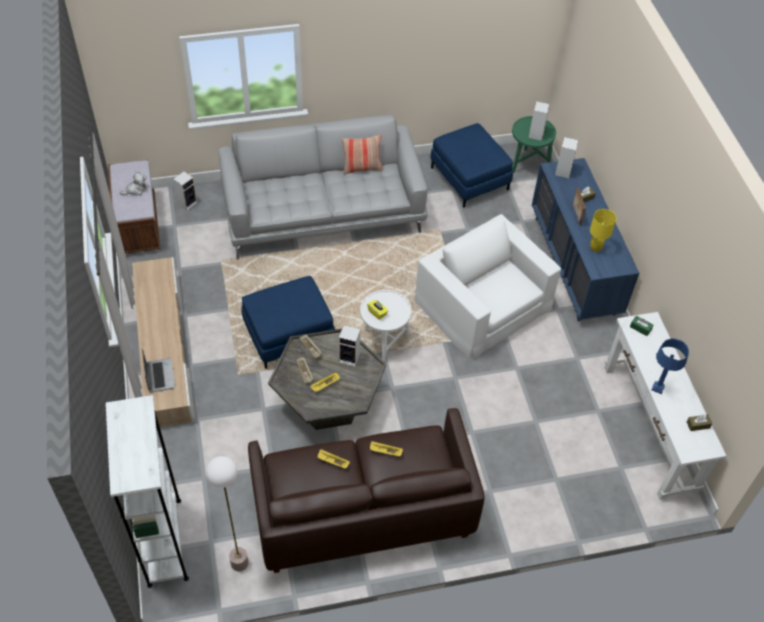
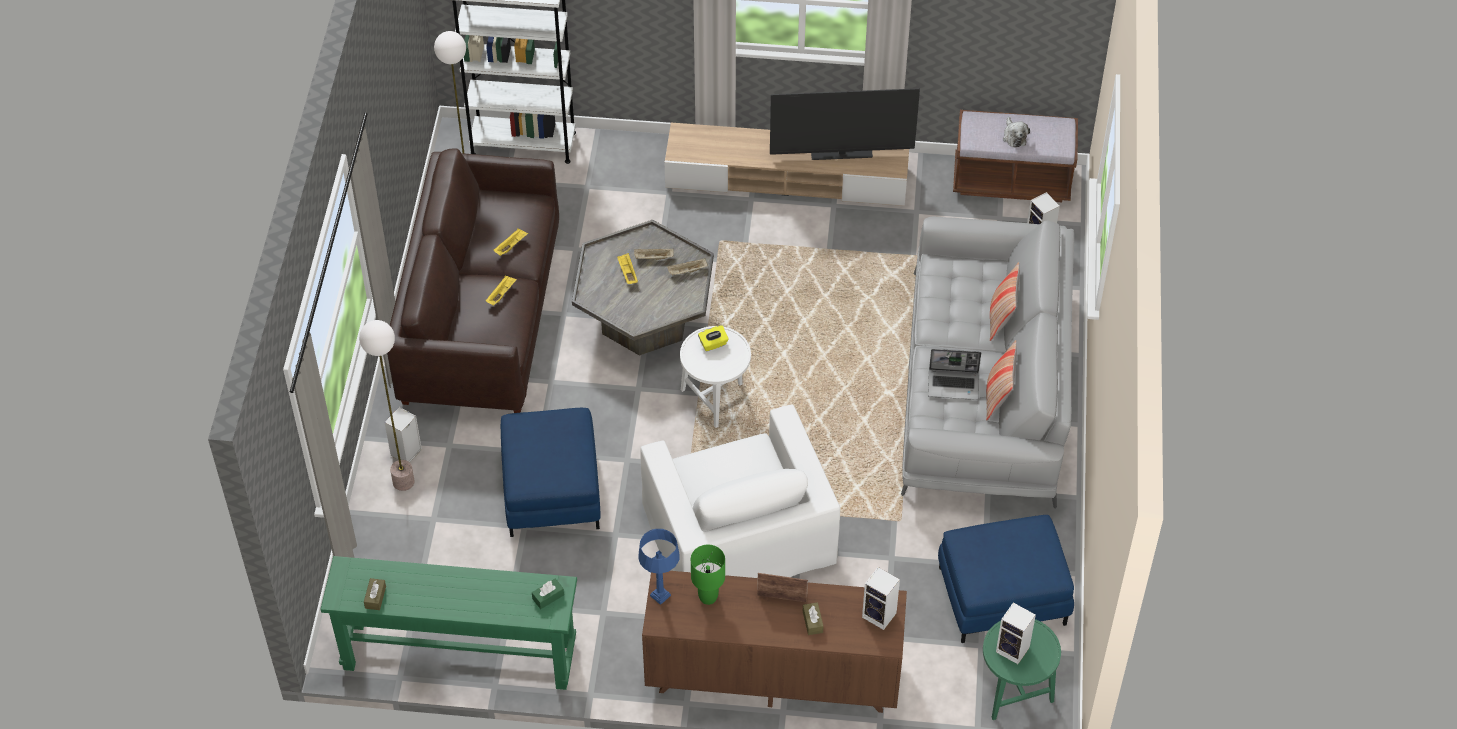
camera: 110 degrees right, 0 degrees up
(156, 297) = (841, 154): none -> television
(159, 375) = (718, 142): laptop -> laptop (954, 384)
(288, 334) = (764, 302): blue ottoman -> blue ottoman (551, 490)
(298, 176) = (1001, 319): none -> pillow
(350, 358) = (658, 306): speaker -> speaker (406, 453)
(483, 304) = (738, 530): white armchair -> white armchair turned 90 degrees clockwise
(534, 510) = (404, 481): none -> floor lamp
(574, 265) = (772, 675): blue dresser -> brown dresser
(595, 247) = (708, 597): yellow table lamp -> green table lamp
(649, 427) = (459, 654): white console table -> green console table
(658, 388) = (448, 576): blue table lamp -> blue table lamp (660, 595)

